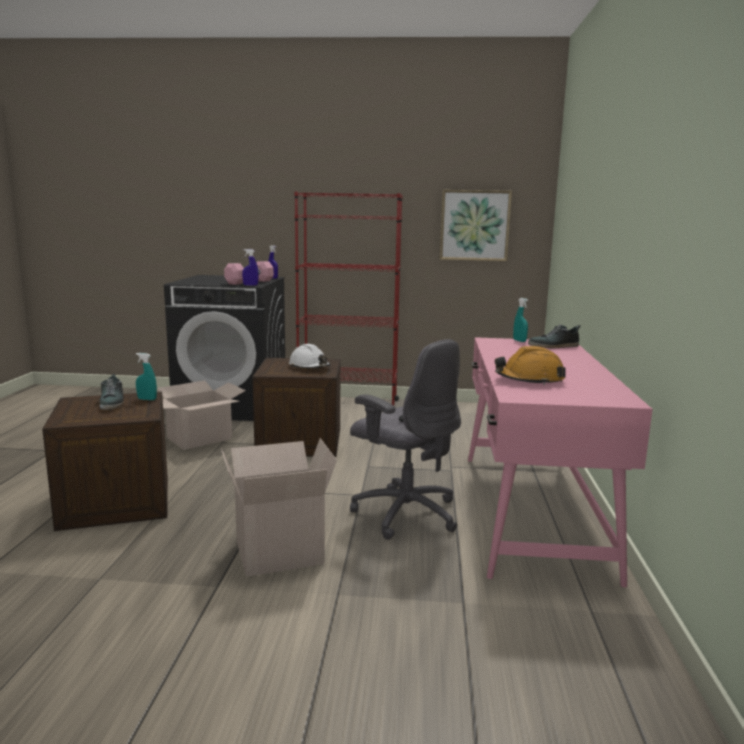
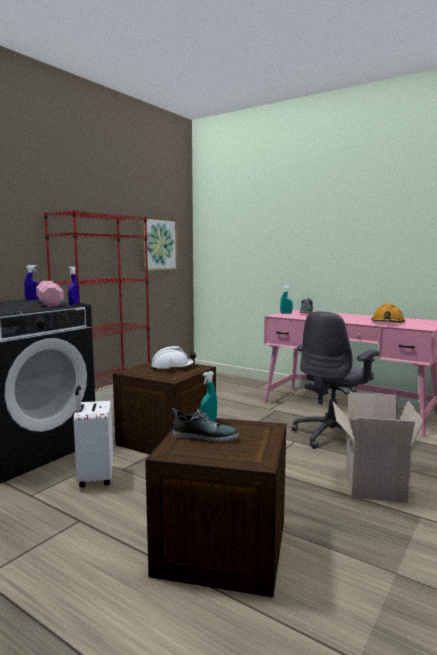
camera: 60 degrees left, 5 degrees down
(199, 438) = (95, 478): cardboard box -> white suitcase
(405, 513) = (332, 435): grey office chair -> grey office chair turned 150 degrees clockwise

